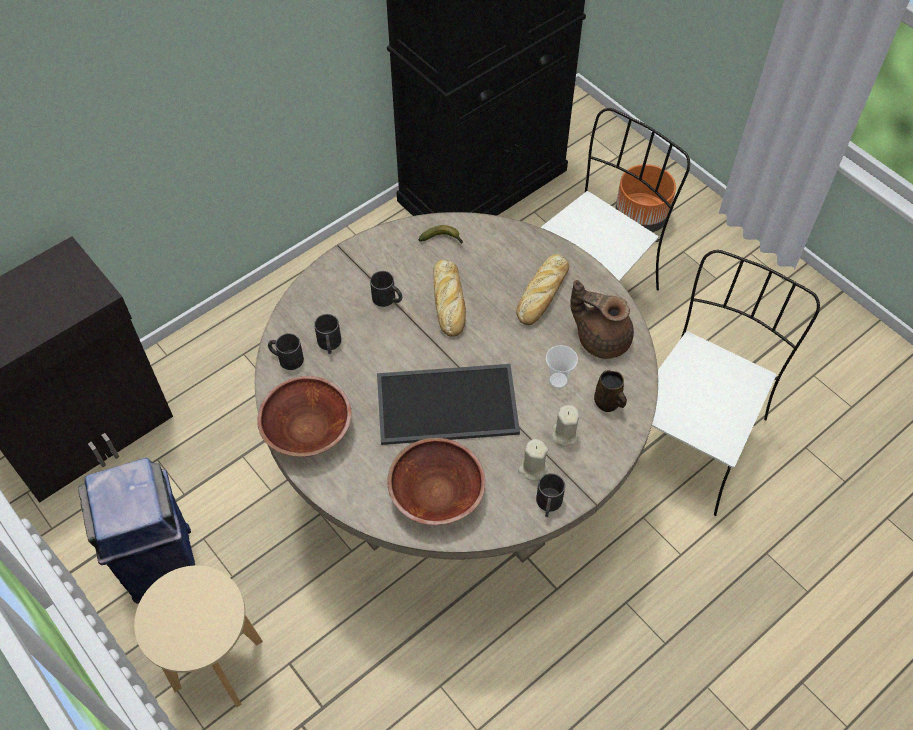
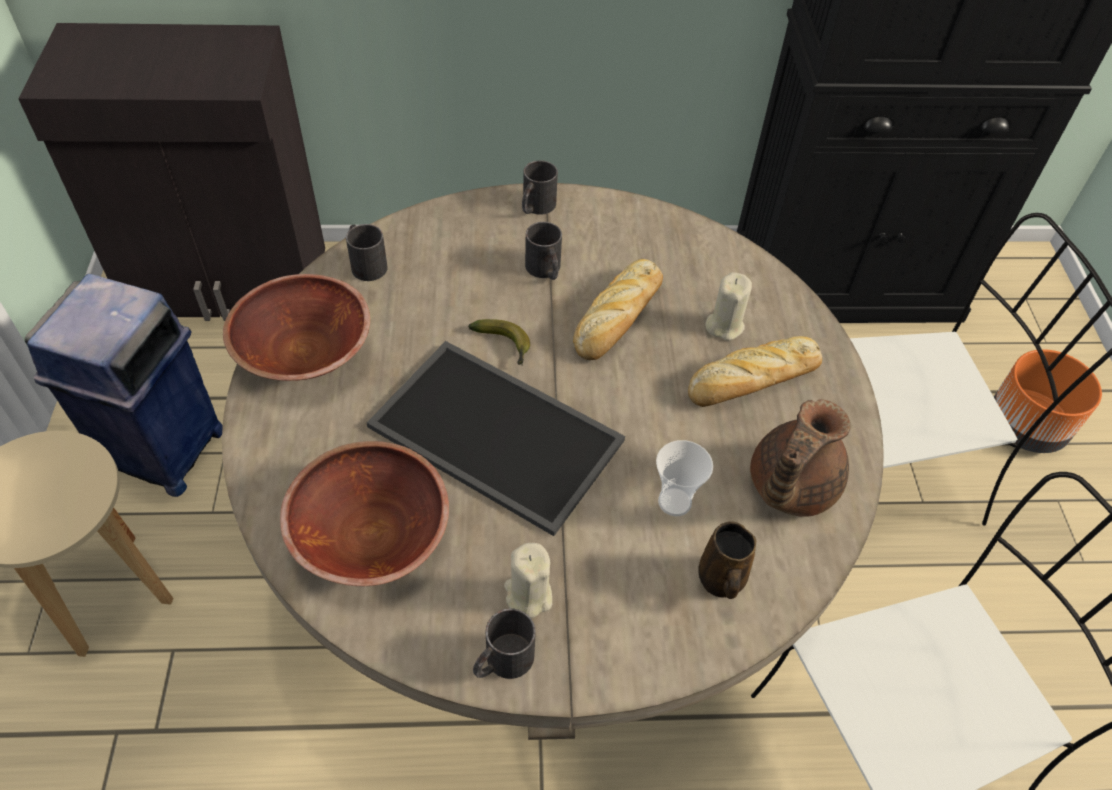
camera: 35 degrees right, 5 degrees down
(329, 344) = (427, 278): black mug -> black mug (535, 207)
(443, 239) = (678, 245): banana -> banana (504, 345)
(564, 434) = (616, 580): beige candle -> beige candle (724, 325)
(601, 338) = (788, 487): brown teapot -> brown teapot turned 120 degrees counterclockwise

